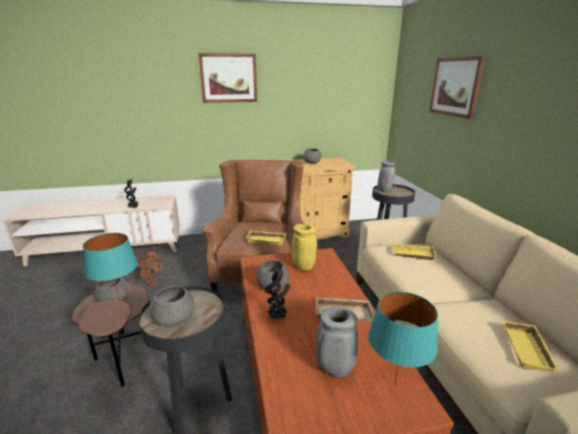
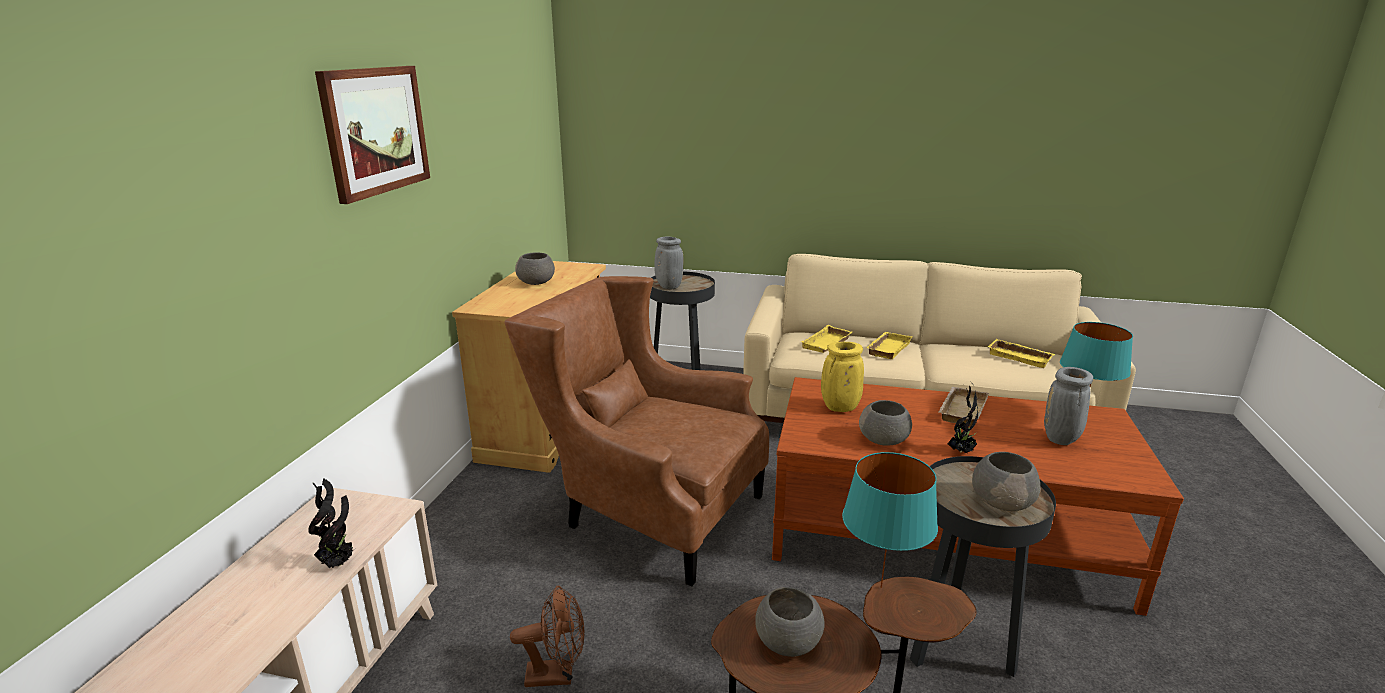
camera: 65 degrees left, 0 degrees up
(267, 240) = (715, 420): yellow tray -> yellow tray (887, 348)
(456, 87) = (733, 109): picture -> none

